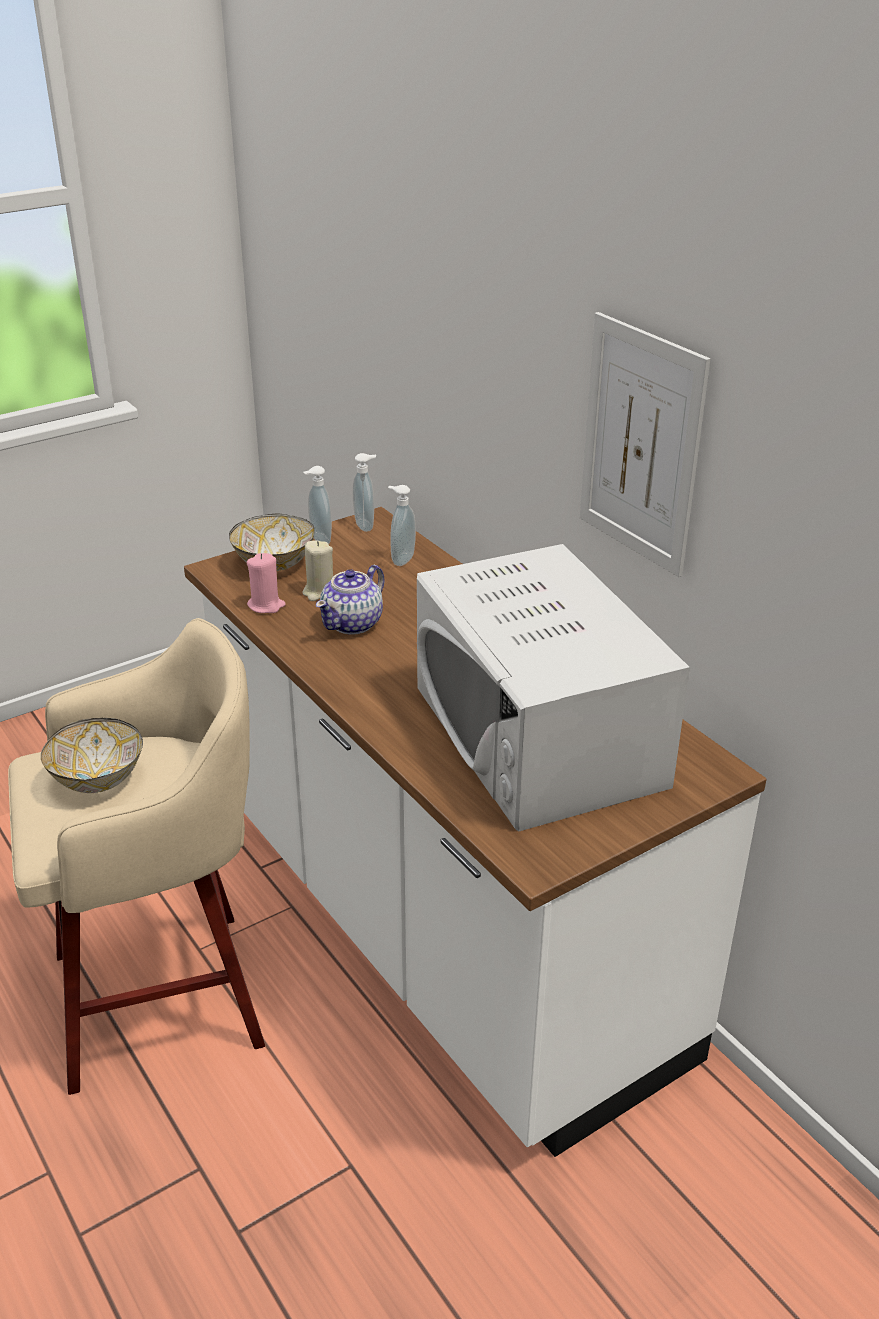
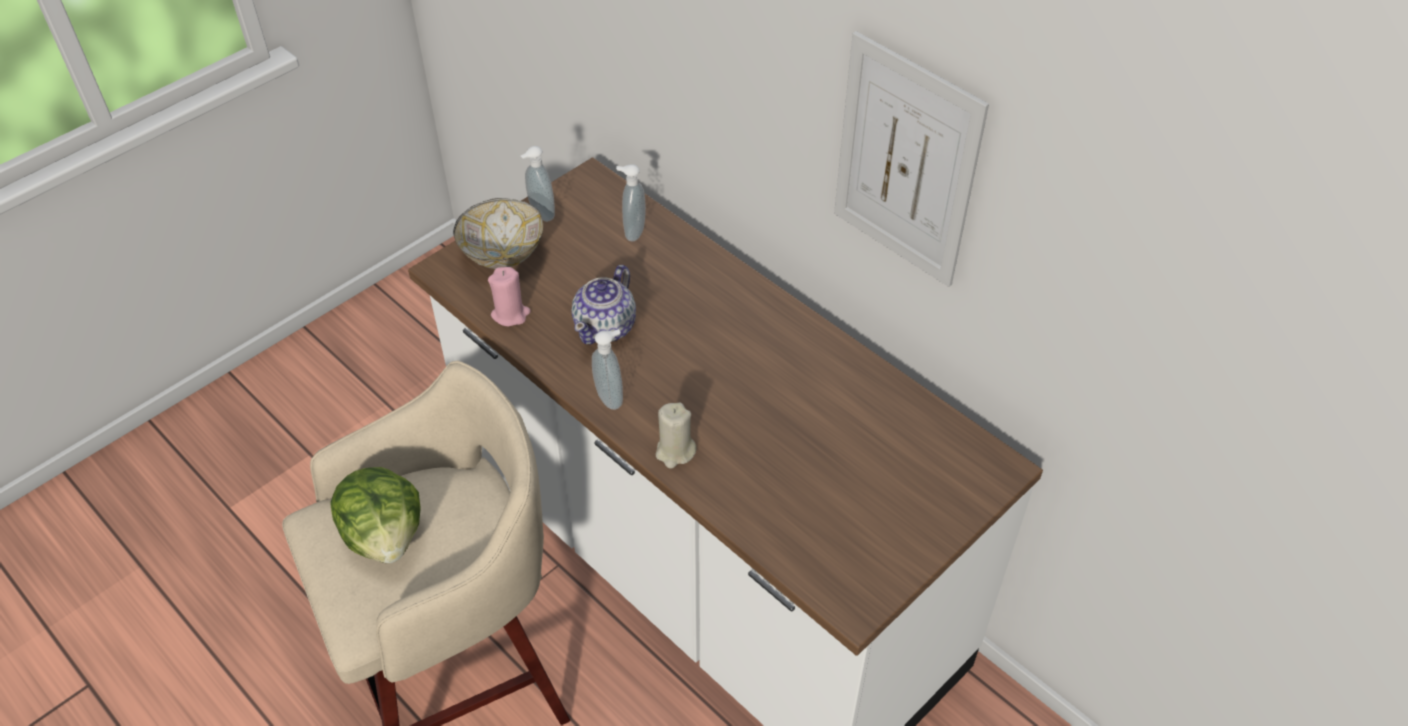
camera: 10 degrees left, 15 degrees up
(98, 778) = (385, 536): bowl -> lettuce
(320, 592) = (561, 289): beige candle -> beige candle (675, 452)
(366, 525) = (584, 187): soap dispenser -> soap dispenser (611, 397)
(538, 735) = (822, 449): white microwave -> none

